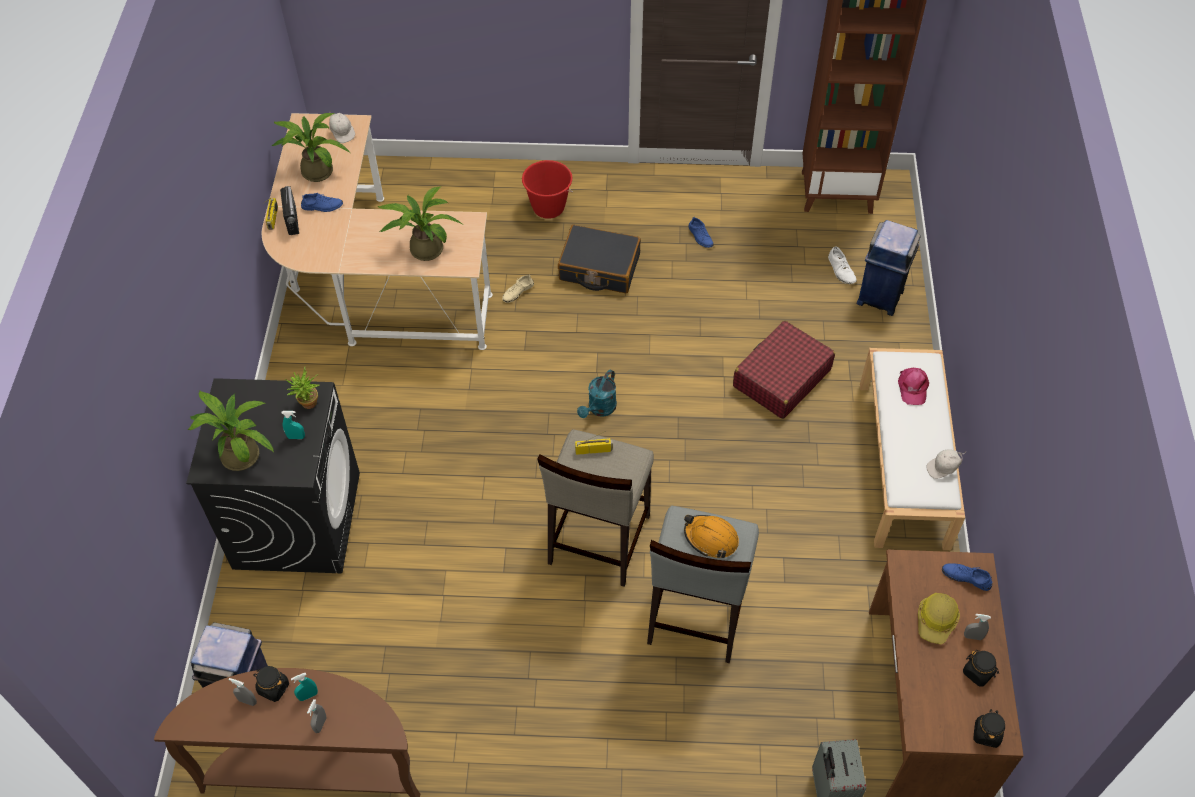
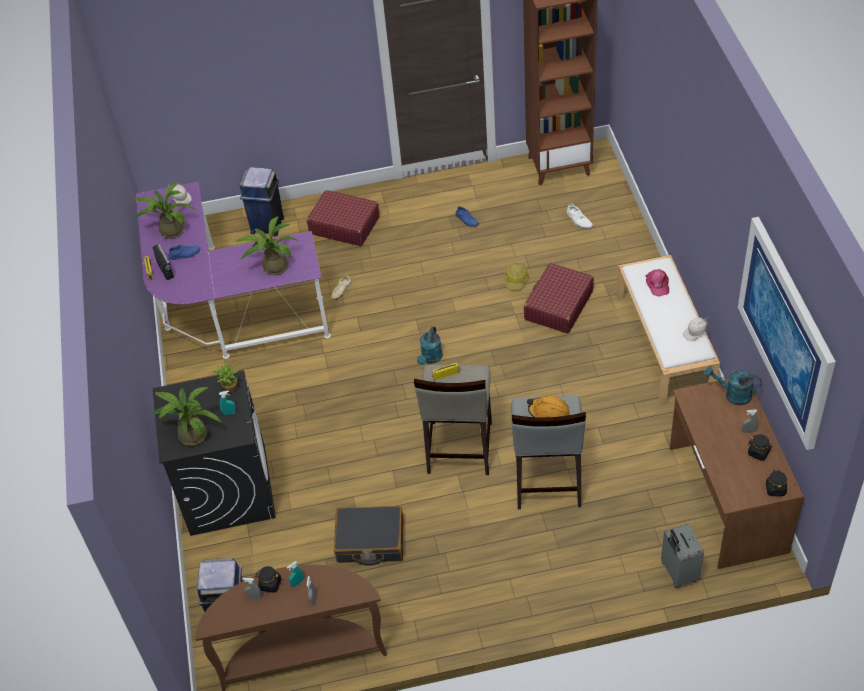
camera: 10 degrees left, 5 degrees down
(371, 285) = (226, 311): beige desk -> purple desk
(548, 208) = (344, 225): red bucket -> red suitcase
(599, 268) = (397, 259): black suitcase -> black suitcase (370, 541)
(880, 296) = (613, 232): blue trash can -> blue trash can (267, 225)
(936, 621) = (721, 427): hard hat -> hard hat (516, 280)
(966, 577) = (733, 394): blue shoe -> turquoise watering can
(1058, 531) = (786, 331): none -> picture

